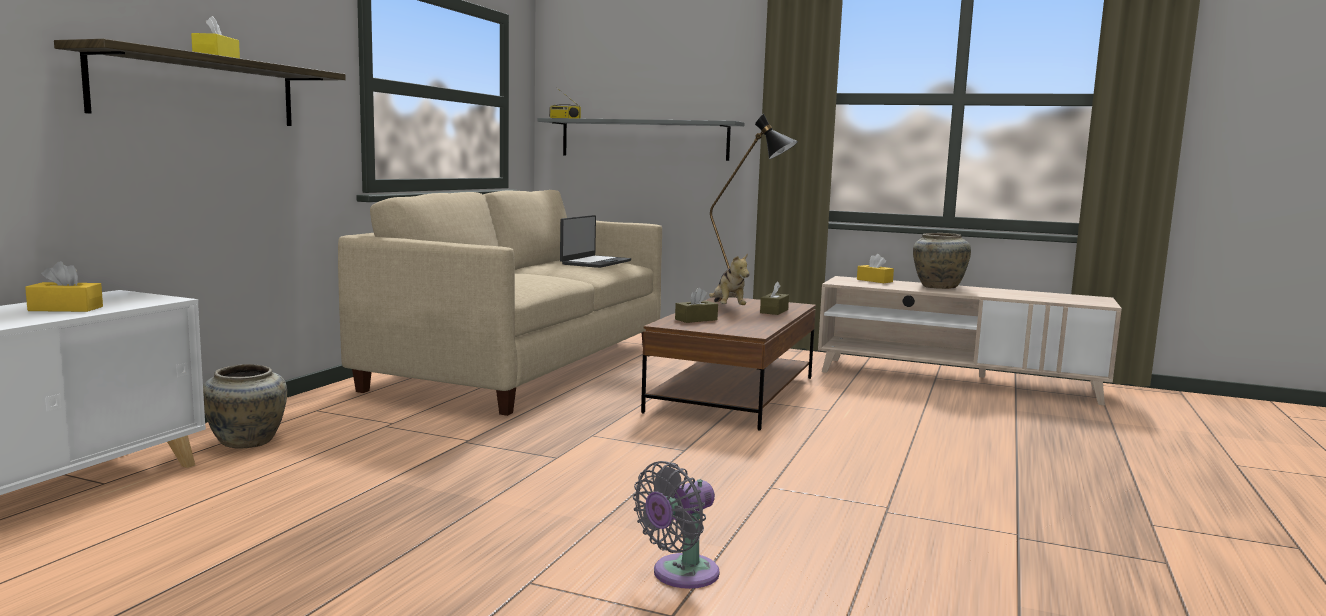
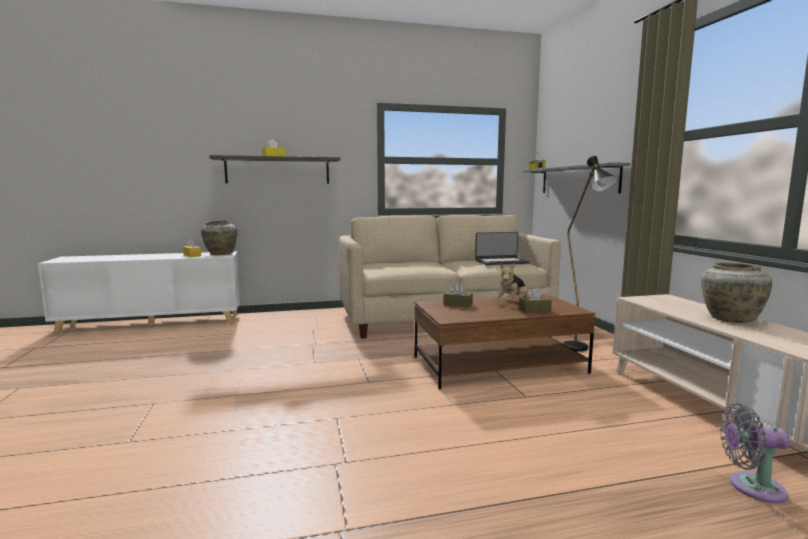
camera: 55 degrees right, 0 degrees up
(246, 442) = (265, 321): beige vase -> beige vase (220, 254)
(680, 575) = (180, 430): grey fan -> grey fan (751, 487)
(874, 280) = (685, 303): yellow tissue box -> none

